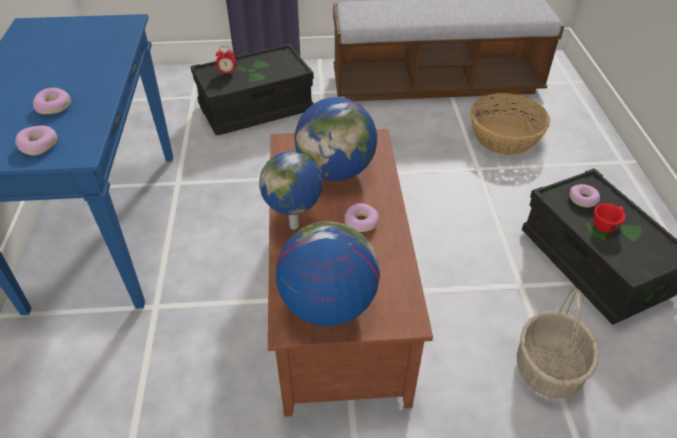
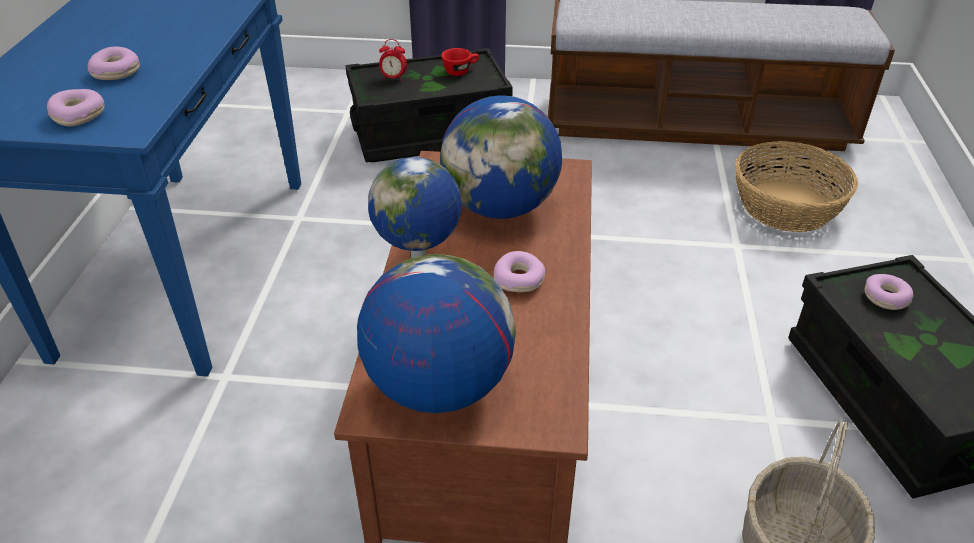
camera: 10 degrees right, 5 degrees down
(606, 224) = (918, 337): red cup -> red cup (460, 71)

